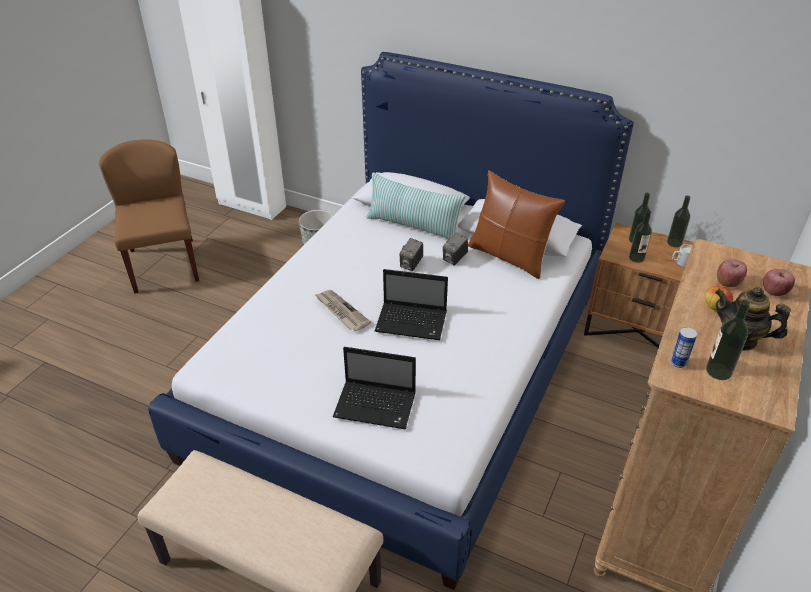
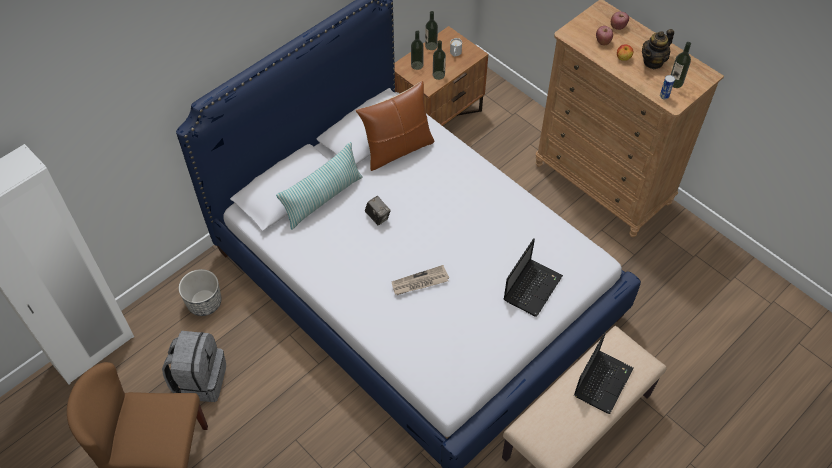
camera: 70 degrees left, 15 degrees up
(242, 264) = (200, 379): none -> grey backpack
(413, 322) = (452, 238): laptop -> laptop (603, 381)
(454, 259) = (384, 185): camera -> none

